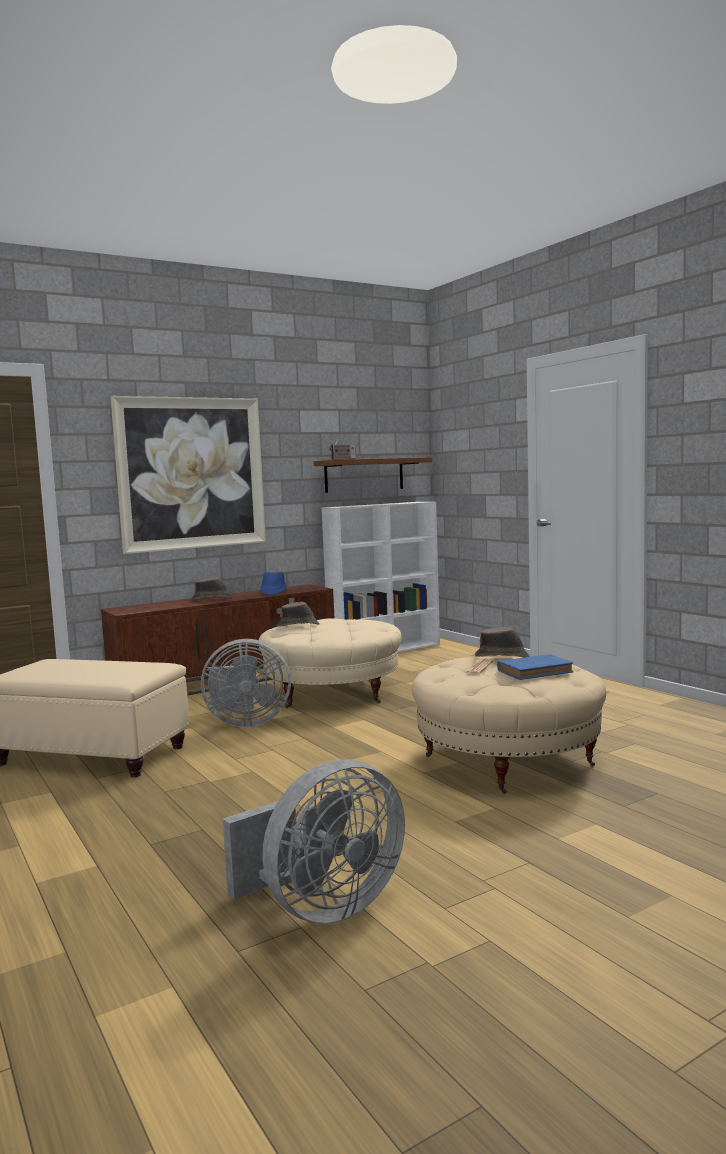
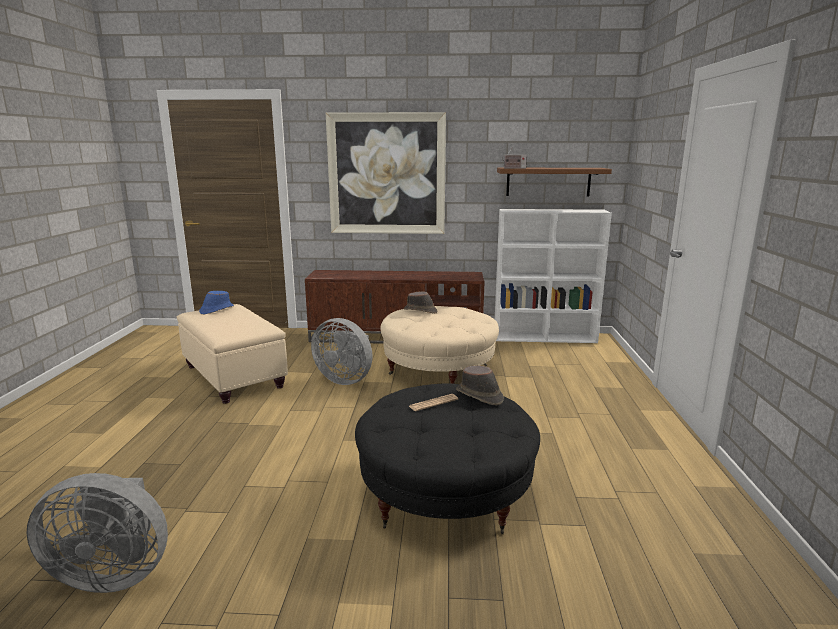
camera: 35 degrees right, 10 degrees up
(212, 599) = (386, 275): brown hat -> none
(273, 592) = (438, 276): blue hat -> blue hat (216, 310)
(508, 760) = (445, 493): beige ottoman -> black ottoman
(536, 671) = (464, 426): blue book -> none

